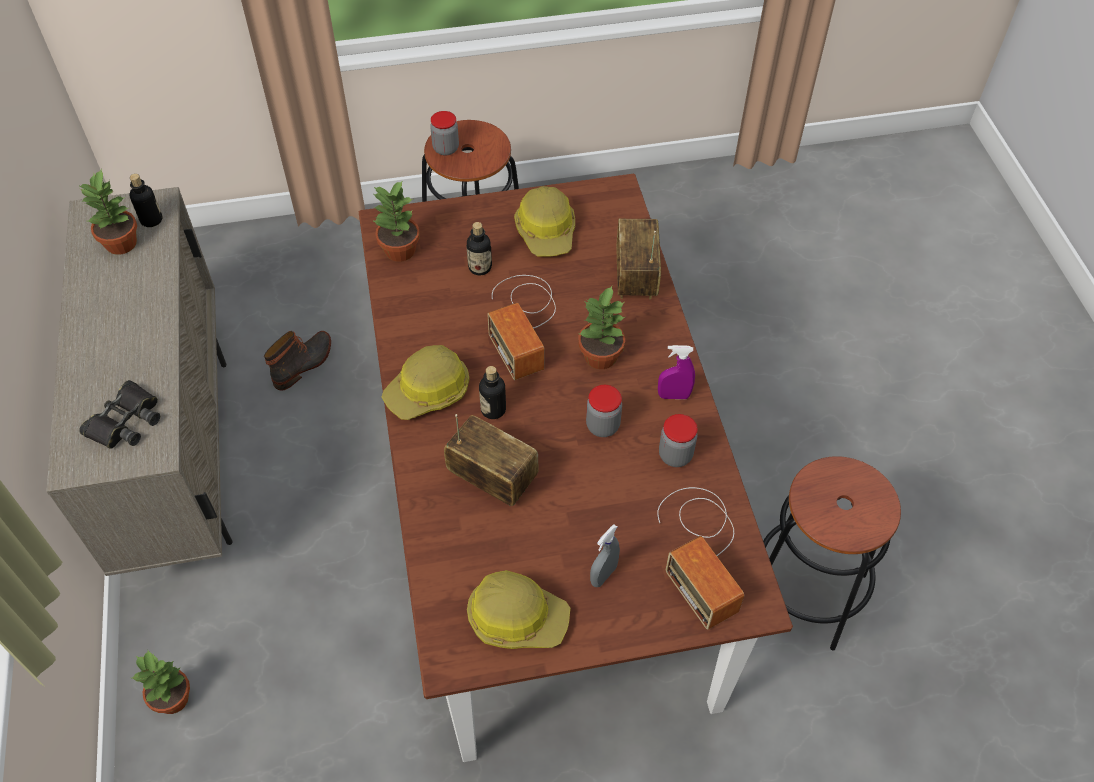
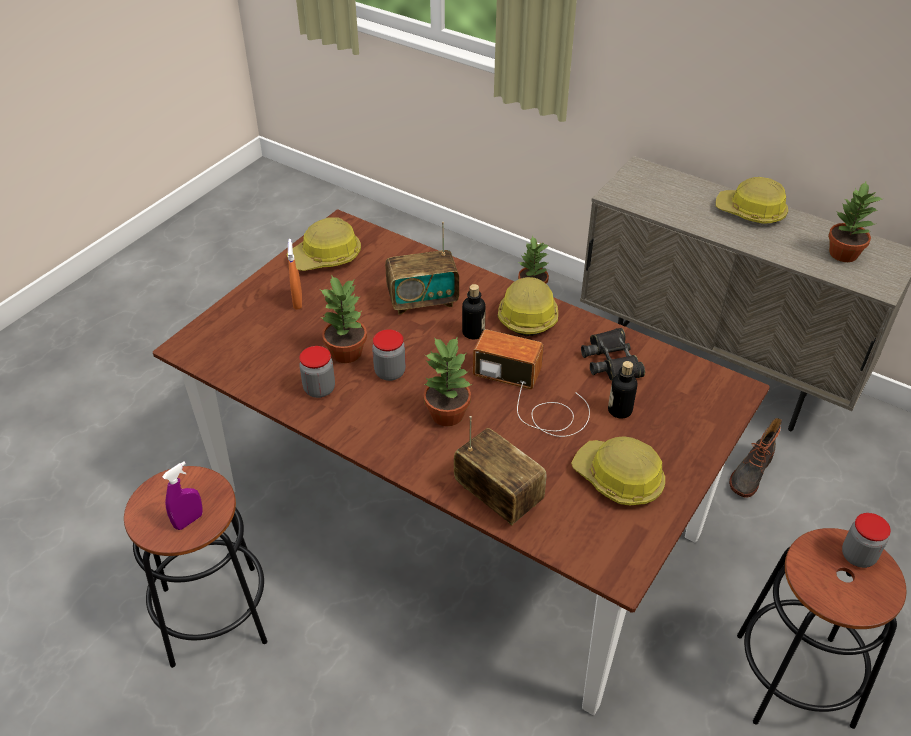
camera: 135 degrees right, 10 degrees down
(97, 333) = (751, 212): none -> hard hat
(125, 421) = (655, 195): black binoculars -> black binoculars (611, 361)
(151, 220) = (860, 276): bottle -> none
(304, 364) = (750, 473): boot -> boot turned 45 degrees clockwise
(399, 250) = (691, 378): potted plant -> potted plant (347, 352)
(603, 575) = (297, 302): grey spray bottle -> orange spray bottle
(673, 396) = (362, 426): purple spray bottle -> purple spray bottle (189, 521)
(701, 549) = (248, 350): radio -> none

